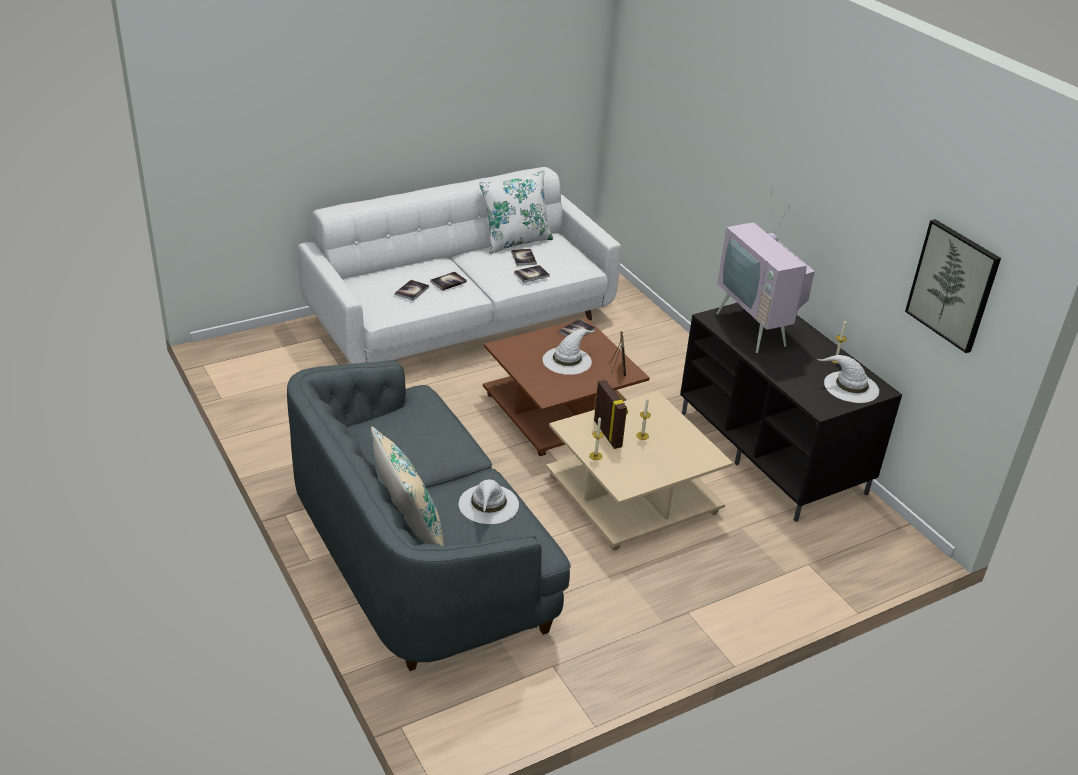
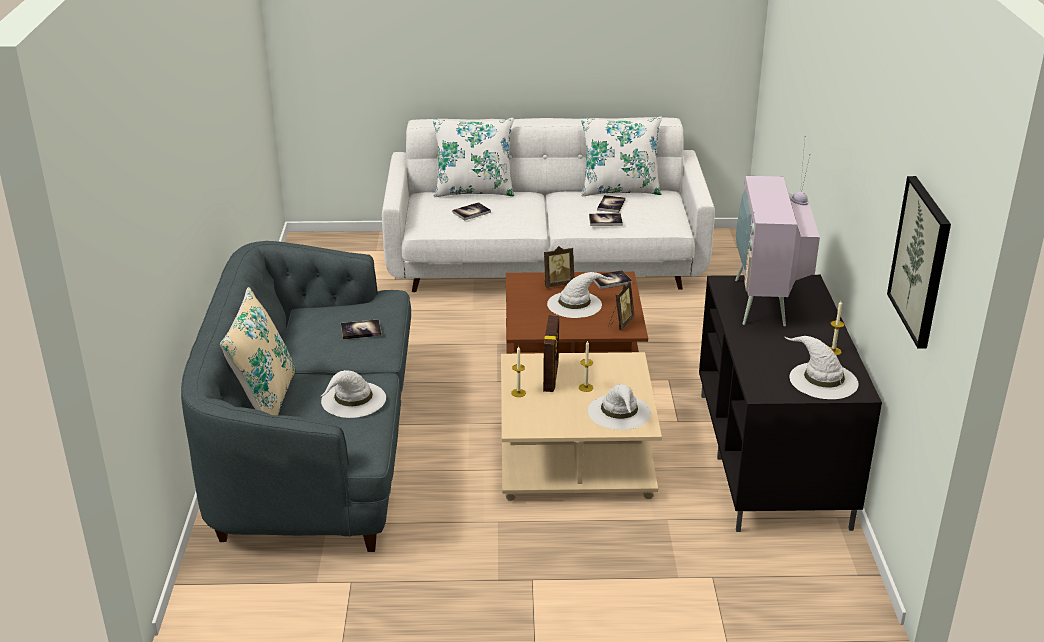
camera: 30 degrees right, 5 degrees down
(392, 268) = (474, 191): none -> white pillow
(448, 282) = (514, 211): book -> book (361, 330)
(536, 344) = (557, 283): none -> picture frame
(686, 450) = (619, 412): none -> white hat

